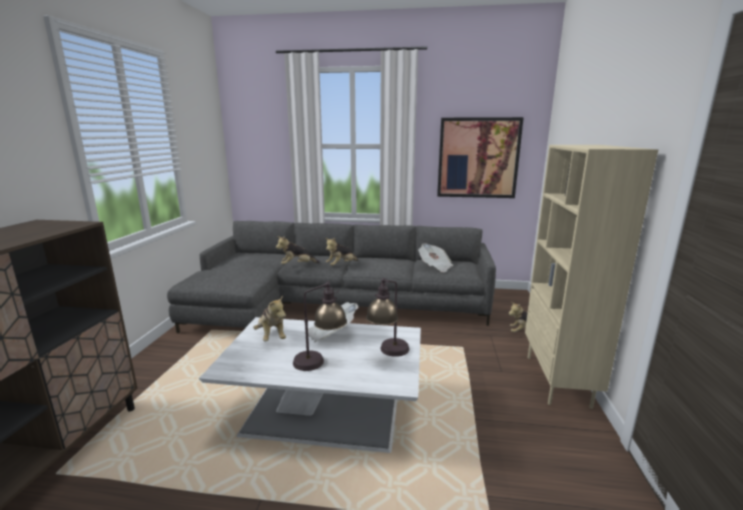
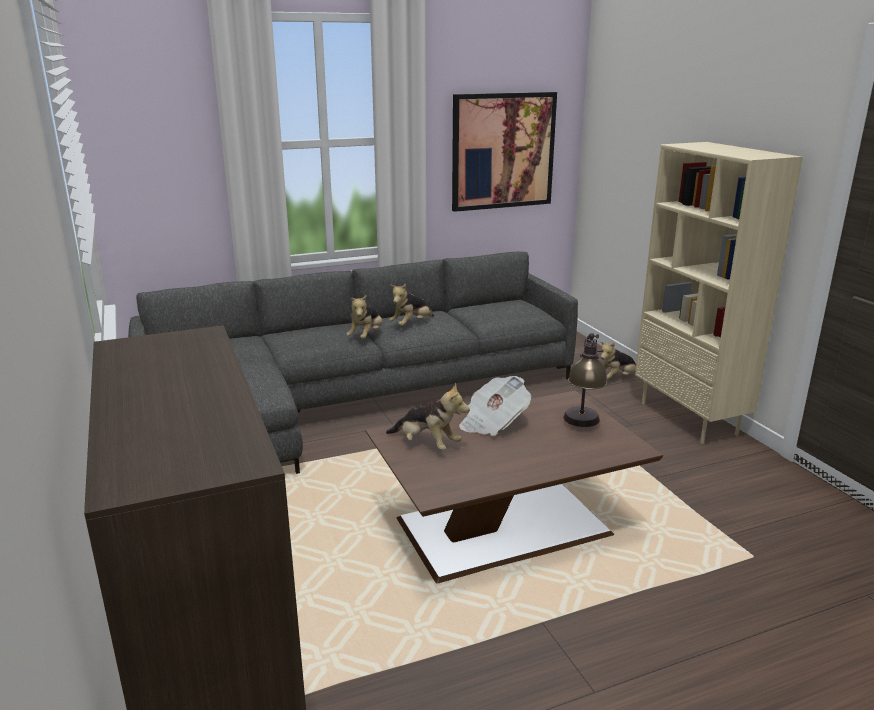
camera: 30 degrees left, 5 degrees up
(297, 265) = (305, 349): plush toy -> plush toy (411, 324)
(320, 363) = (529, 454): table lamp -> none
(326, 414) = (506, 525): white coffee table -> brown coffee table
(435, 266) = (493, 314): newspaper -> none

